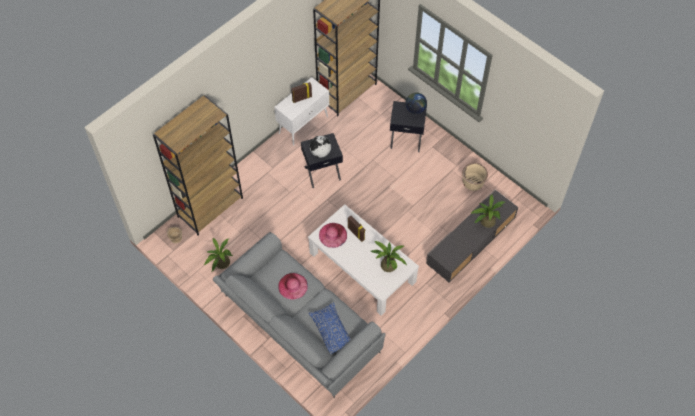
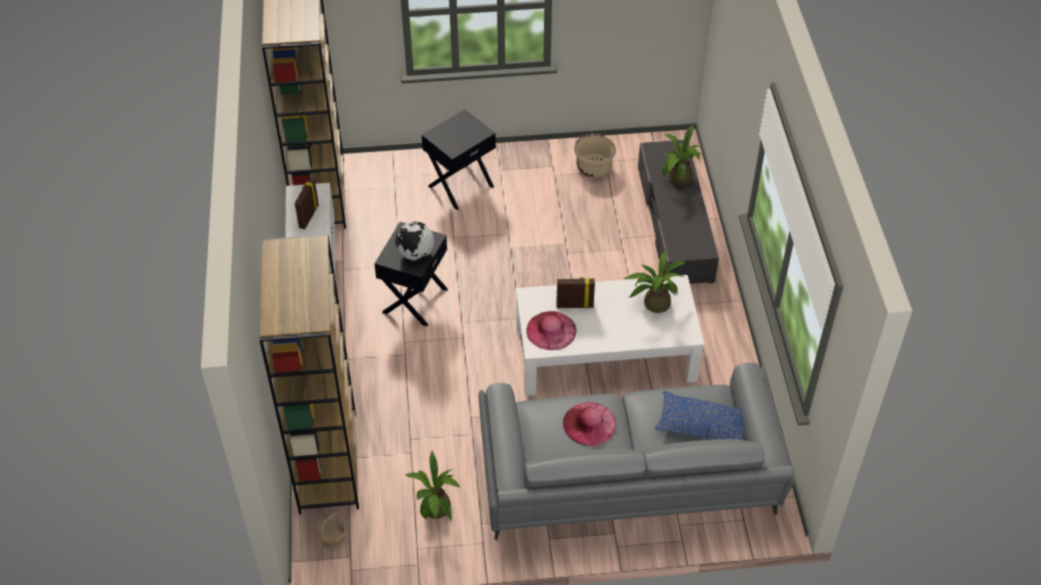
camera: 50 degrees left, 10 degrees down
(415, 109) = (459, 123): globe -> none

